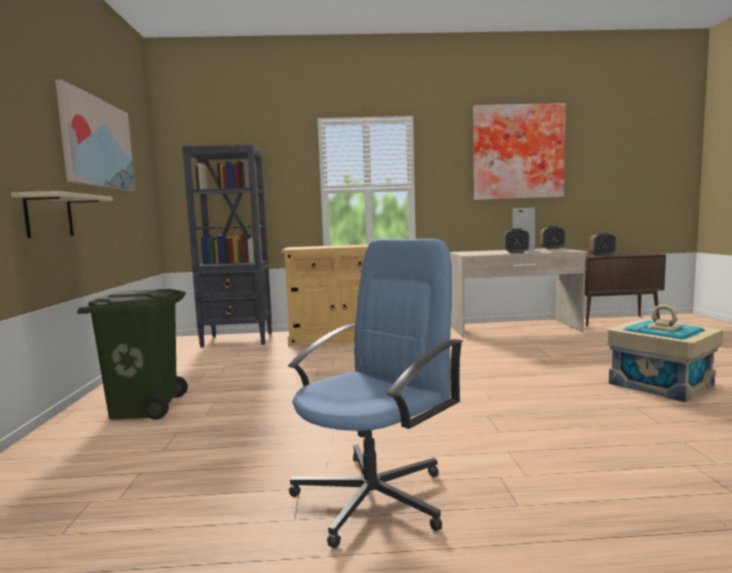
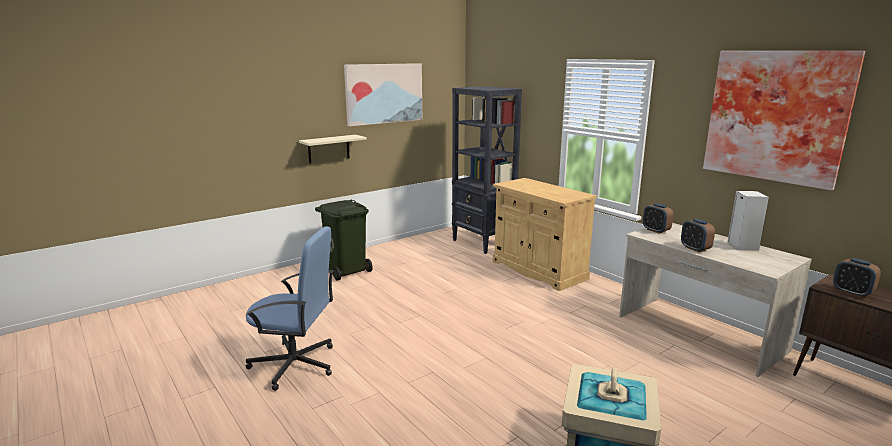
camera: 55 degrees right, 10 degrees up
(552, 248) = (787, 257): alarm clock -> alarm clock (656, 230)

